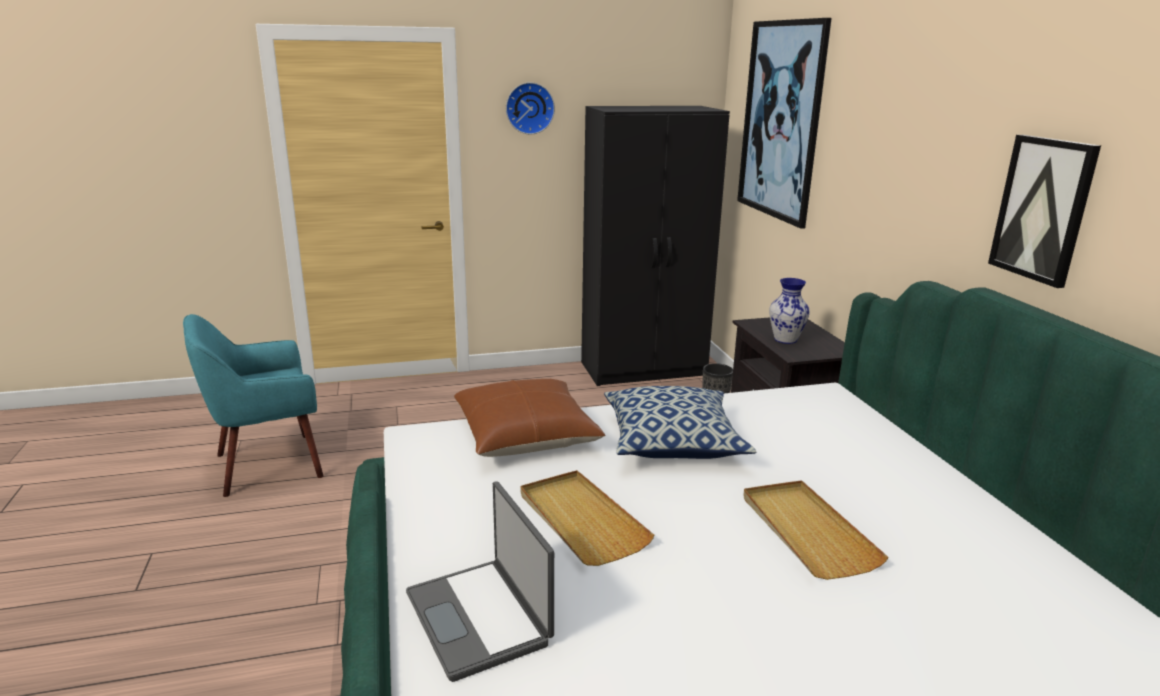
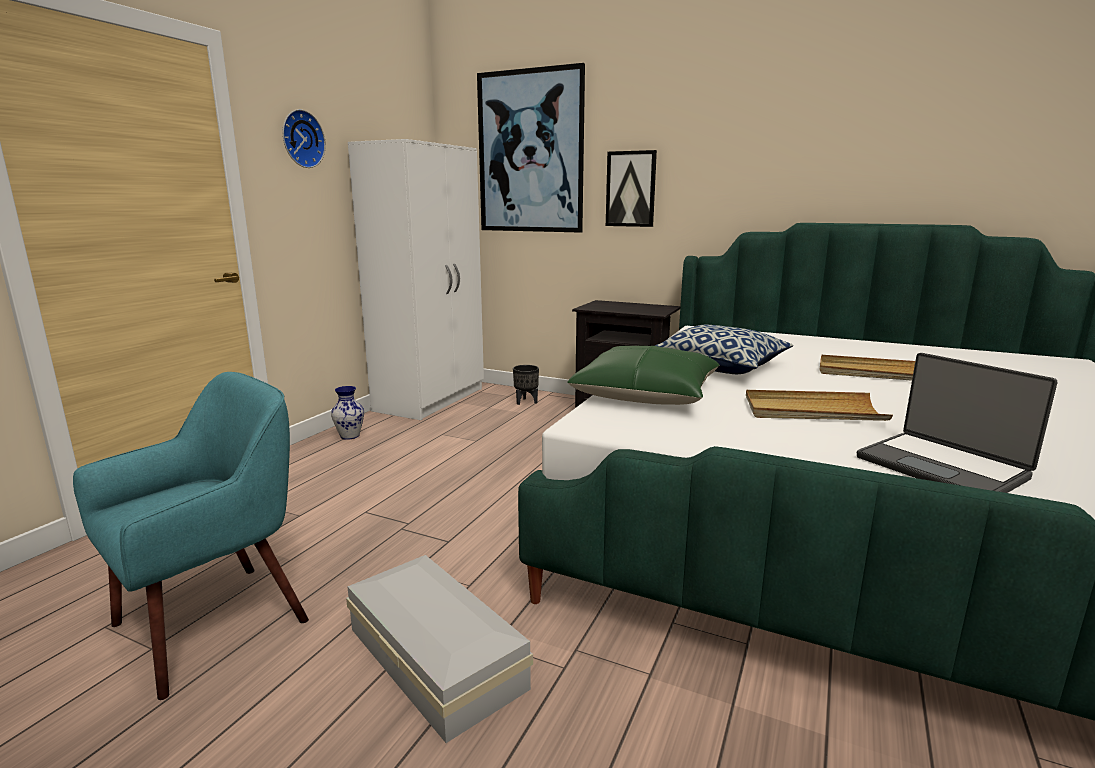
camera: 50 degrees left, 5 degrees down
(267, 465) = (214, 622): turquoise armchair -> turquoise armchair turned 150 degrees counterclockwise
(292, 548) = (436, 655): none -> white storage box
(480, 618) = (943, 467): laptop -> laptop turned 45 degrees clockwise
(525, 434) = (645, 394): brown pillow -> green pillow
(644, 369) = (431, 399): black wardrobe -> white wardrobe
(785, 339) = (628, 309): vase -> vase (349, 436)
(1043, 209) = (828, 165): picture -> picture (631, 189)

